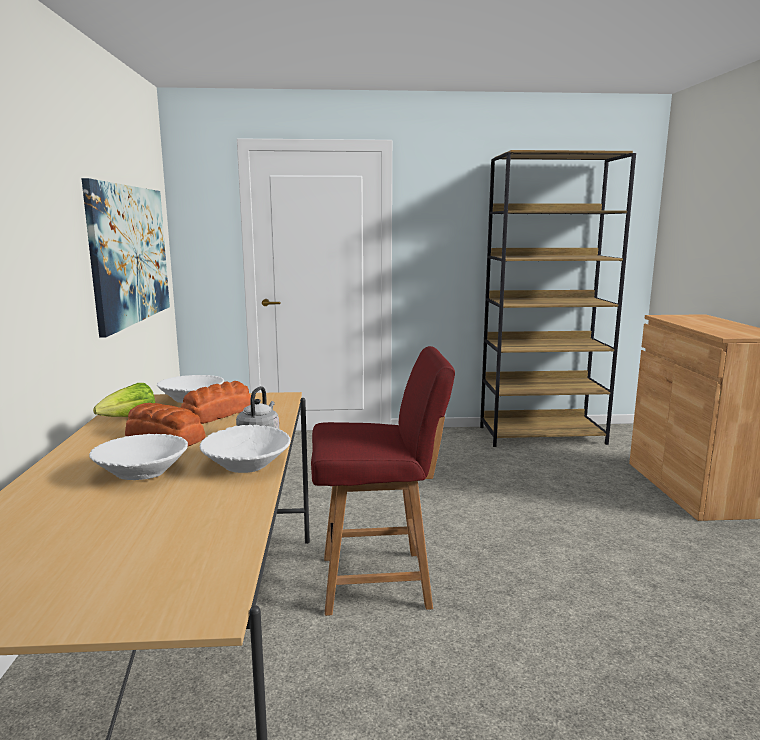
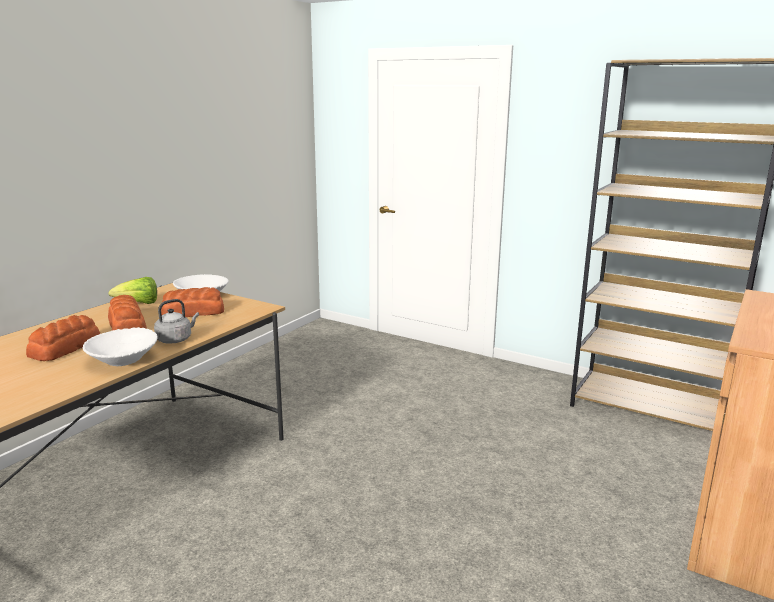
camera: 35 degrees right, 5 degrees up
(130, 254) = (238, 162): picture -> none
(142, 473) = (66, 347): white bowl -> bread
(378, 581) = (286, 491): red chair -> none

